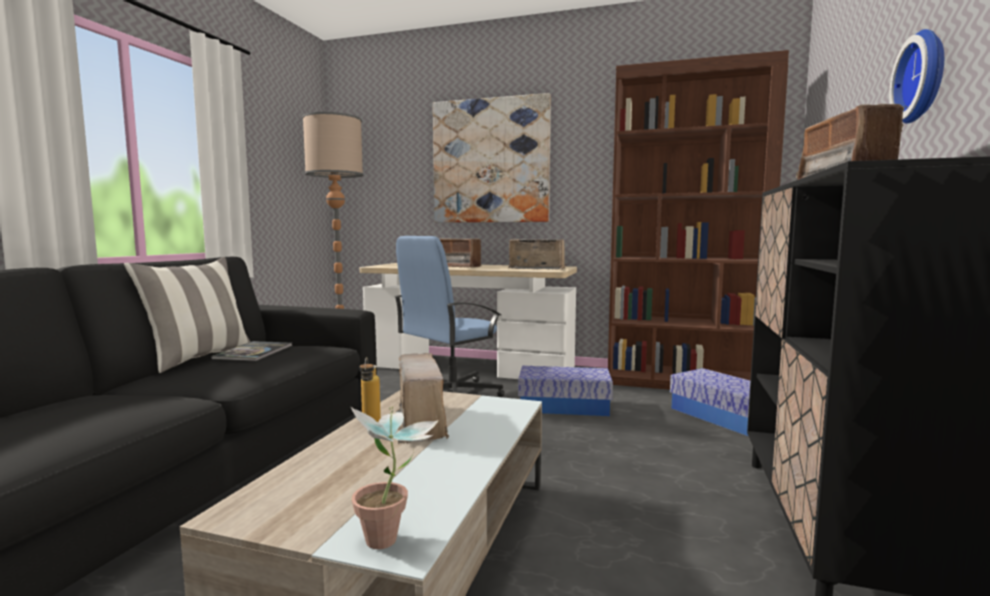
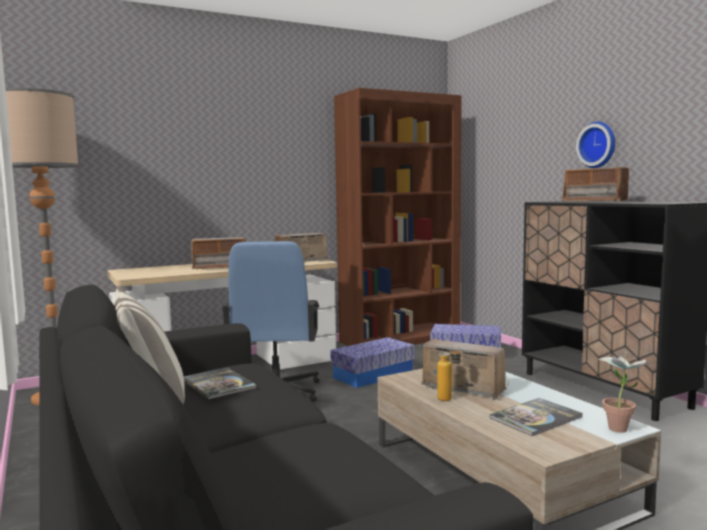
camera: 45 degrees left, 0 degrees up
(363, 478) = (536, 418): none -> book
(490, 161) = (219, 155): picture -> none

